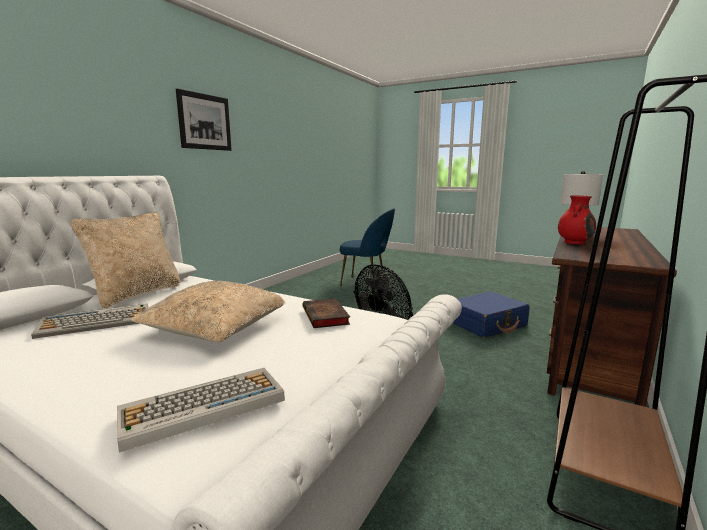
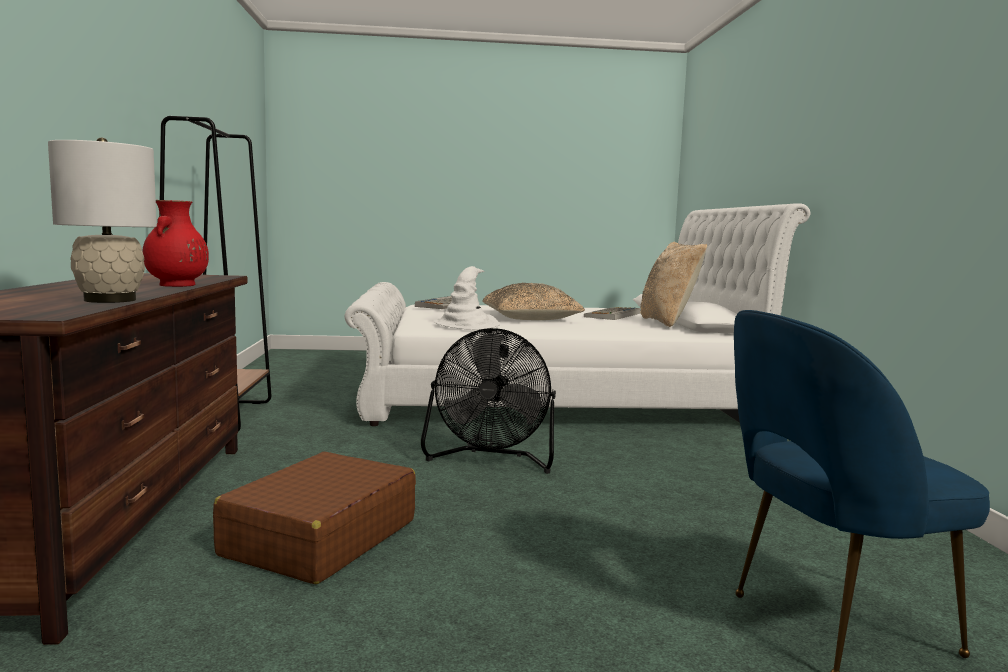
camera: 145 degrees right, 5 degrees down
(205, 122) = (890, 96): picture -> none
(326, 317) = (467, 325): book -> white hat
(486, 324) = (319, 538): blue suitcase -> brown suitcase

